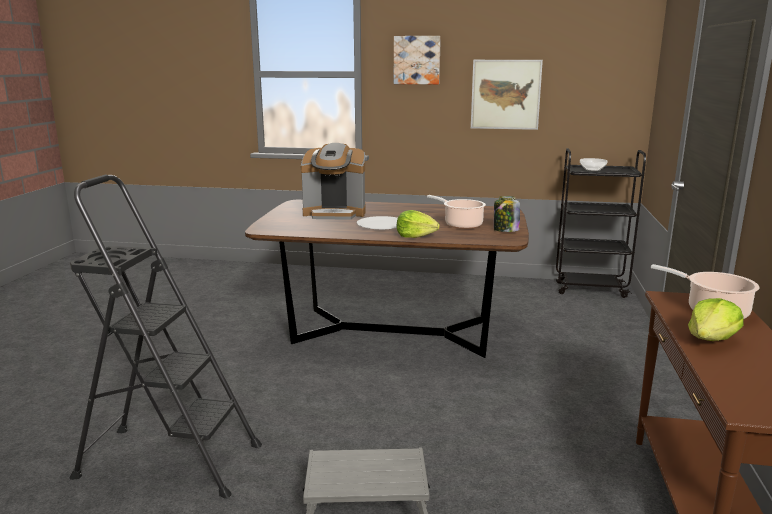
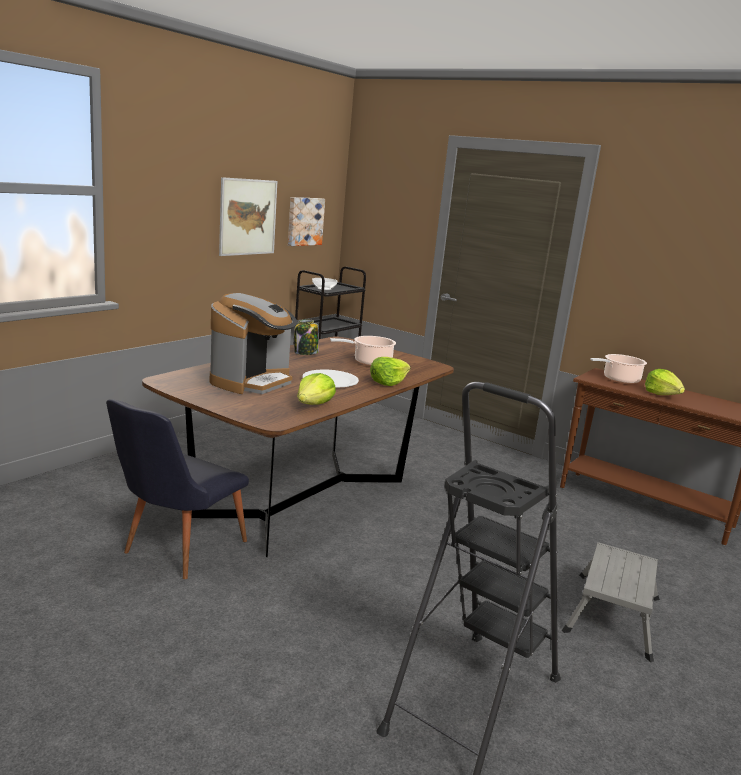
camera: 65 degrees left, 0 degrees up
(269, 319) = (176, 550): none -> black chair
(315, 230) = (314, 404): none -> lettuce
(417, 60) = (167, 174): picture -> picture (304, 221)
(505, 230) = (407, 359): jar -> jar (305, 353)

